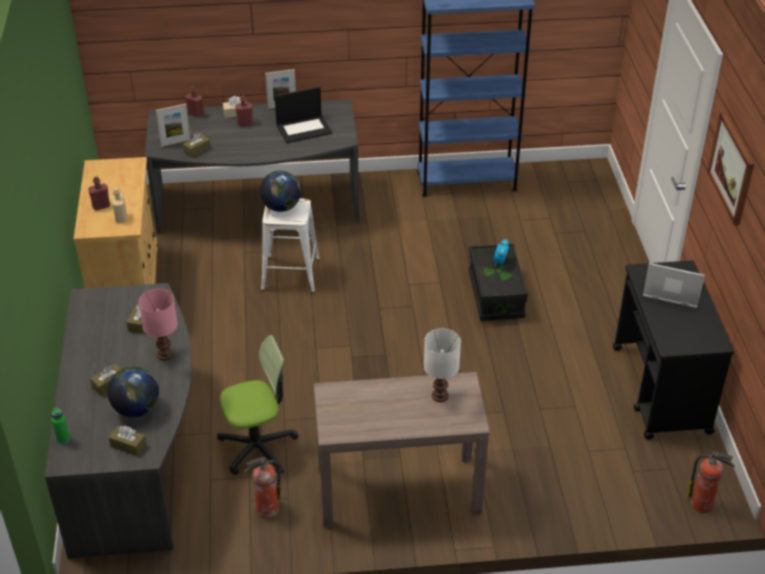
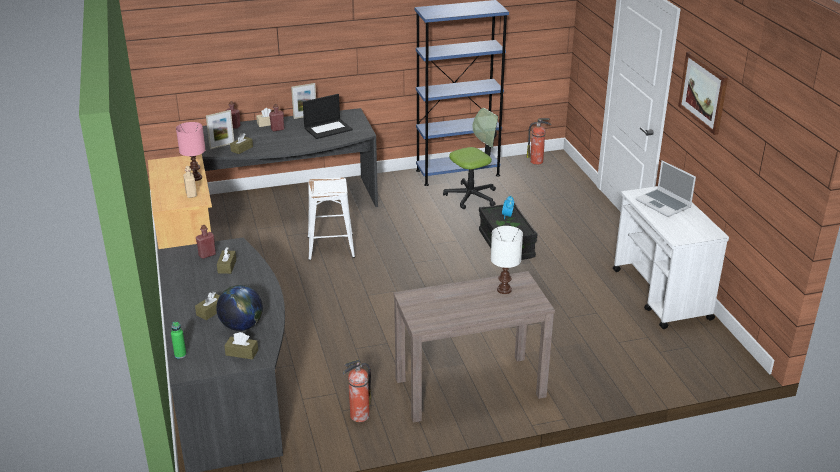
camera: 10 degrees left, 10 degrees down
(101, 206) = (171, 188): red bottle -> red bottle (207, 255)
(164, 355) = (255, 286): pink table lamp -> pink table lamp (195, 178)
(258, 447) = (338, 371): office chair -> office chair (471, 196)
(281, 207) = (322, 184): globe -> none
(661, 390) = (661, 295): black cart -> white cart
(671, 291) = (664, 204): laptop -> laptop turned 135 degrees counterclockwise
(703, 505) = (724, 368): fire extinguisher -> fire extinguisher (537, 161)

